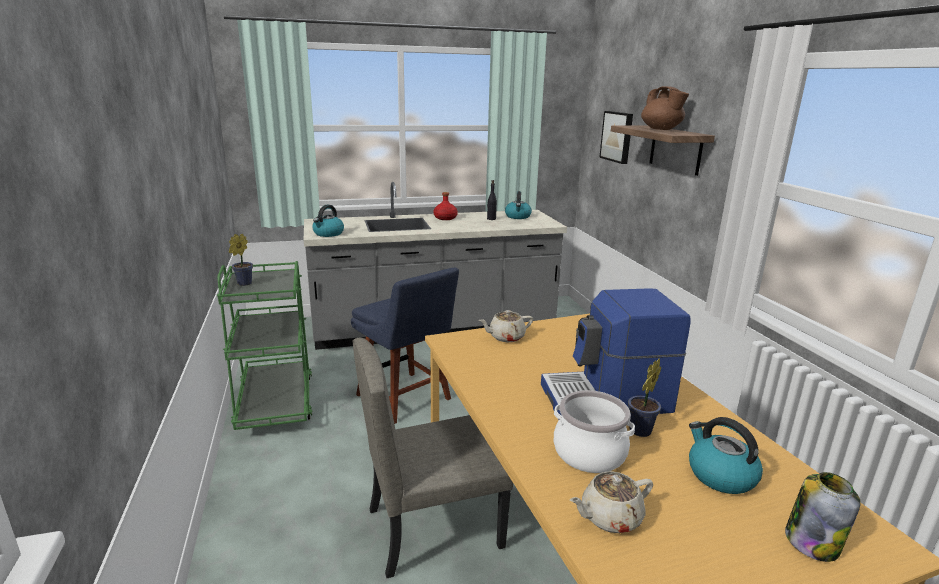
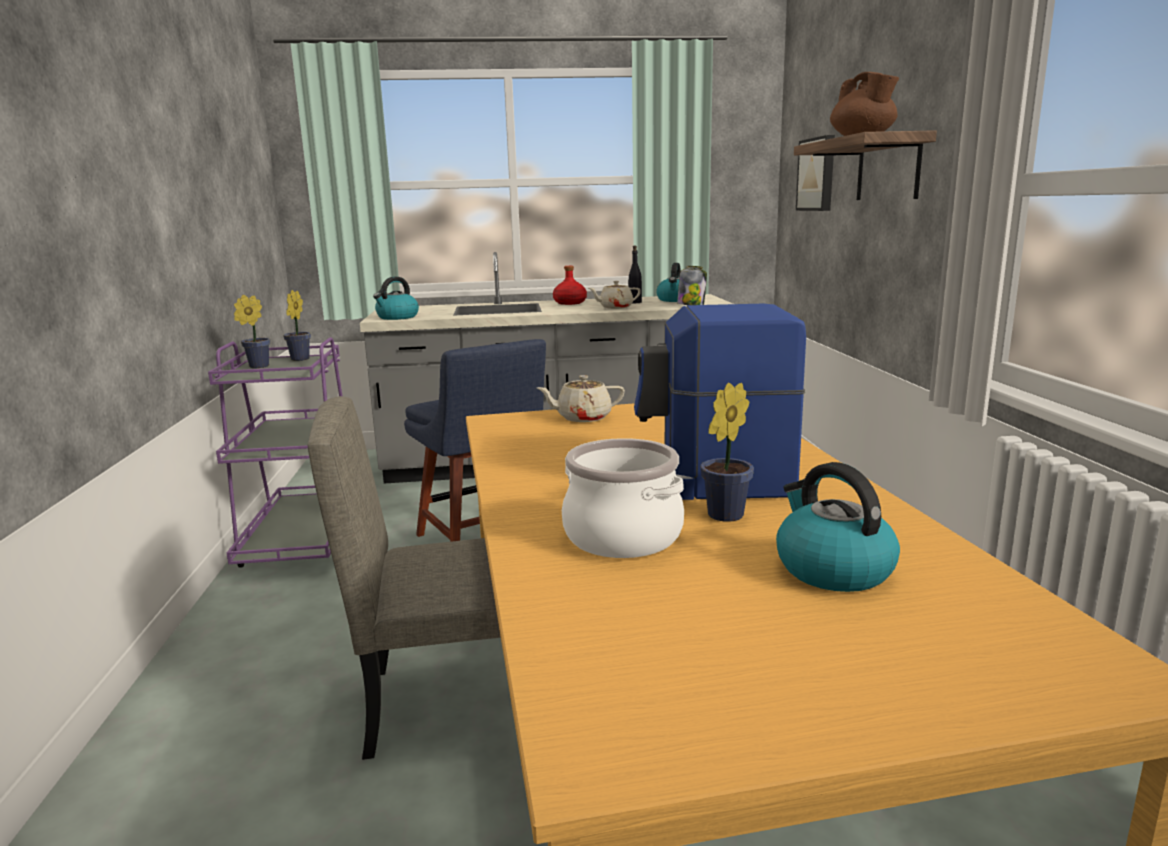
camera: 10 degrees right, 5 degrees down
(270, 275) = (298, 359): none -> potted plant
(275, 403) = (304, 541): green cart -> purple cart
(609, 517) = (603, 609): beige teapot -> beige teapot (615, 307)
(812, 541) = (958, 657): jar -> jar (691, 305)

